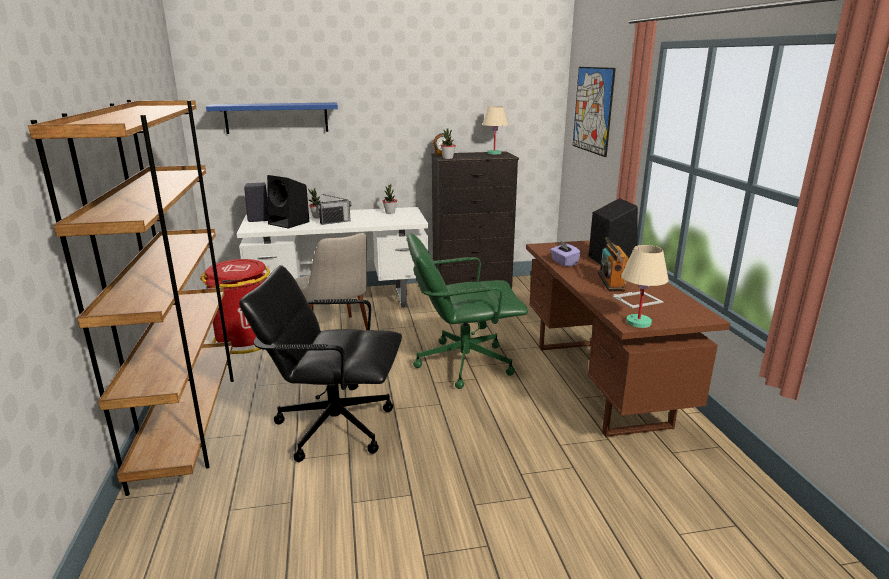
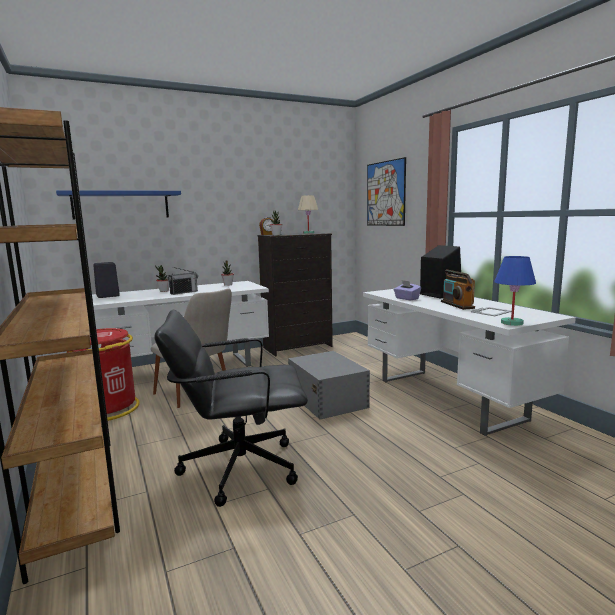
camera: 15 degrees left, 10 degrees down
(290, 223) = (141, 296): black speaker -> none
(463, 363) = (327, 399): green office chair -> grey storage box
(599, 383) = (449, 398): brown desk -> white desk
(638, 322) = (511, 323): beige table lamp -> blue table lamp

